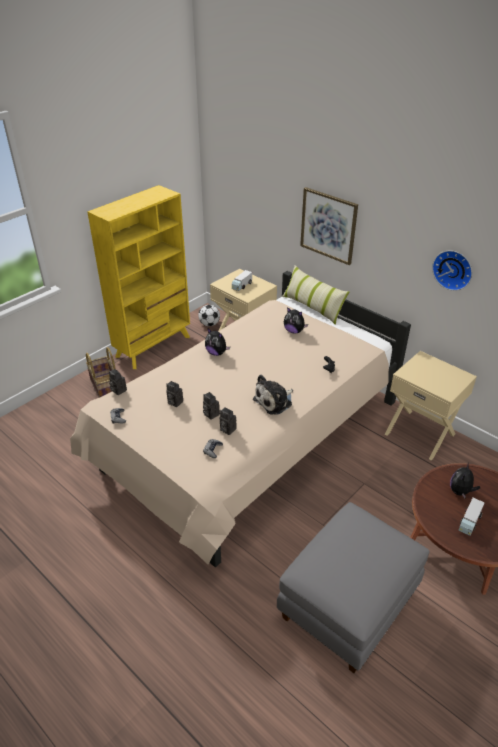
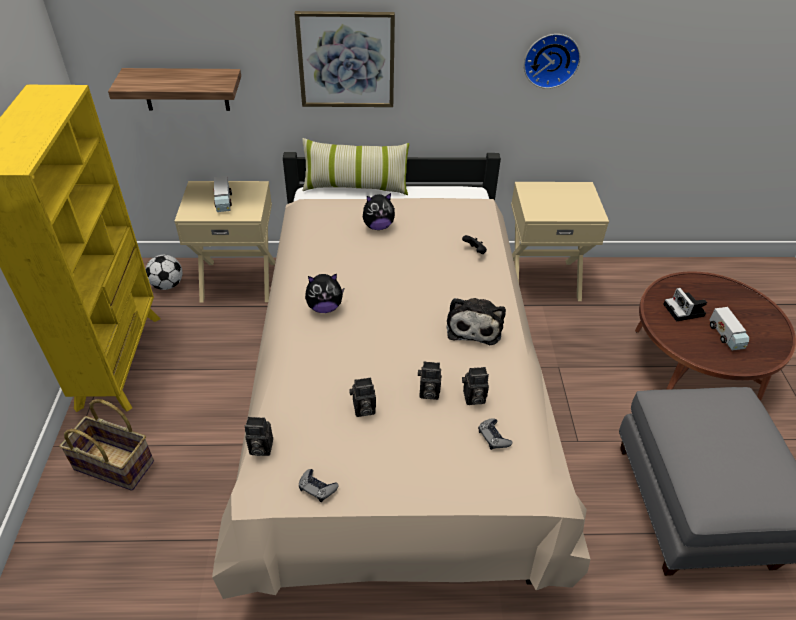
camera: 45 degrees left, 5 degrees up
(248, 214) = (185, 89): none -> shelf
(460, 491) = (685, 311): plush toy -> camera

